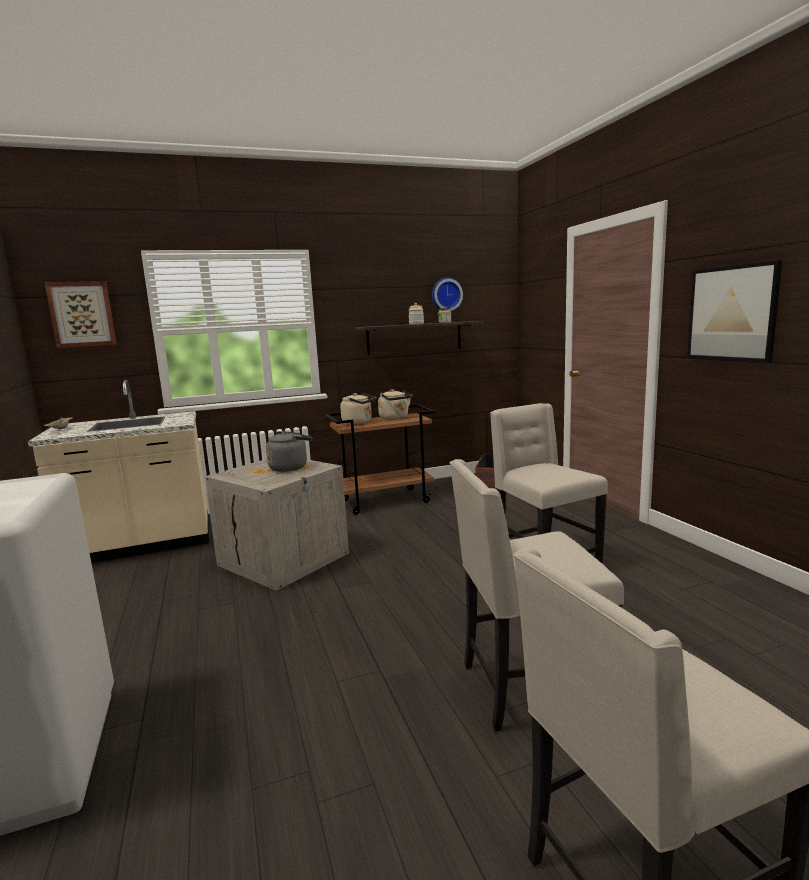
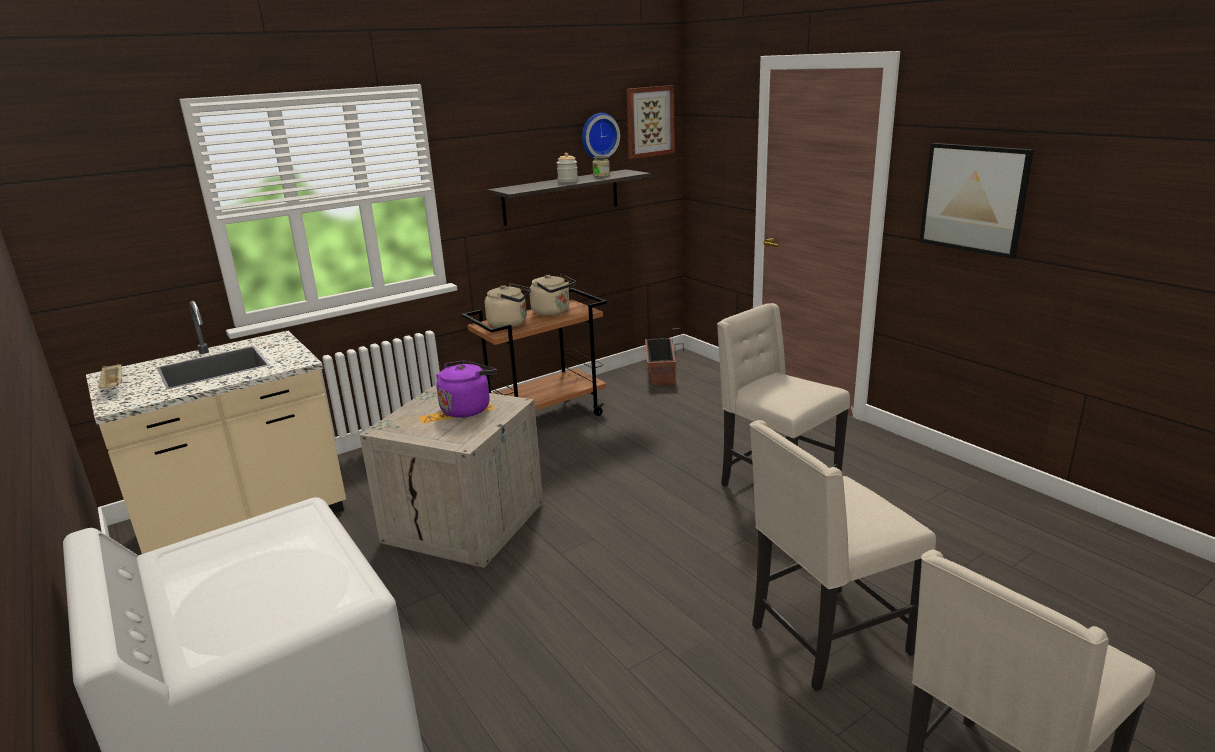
camera: 15 degrees left, 10 degrees up
(82, 314) = (99, 203): picture -> picture (649, 121)
(290, 467) = (467, 408): grey kettle -> purple kettle

